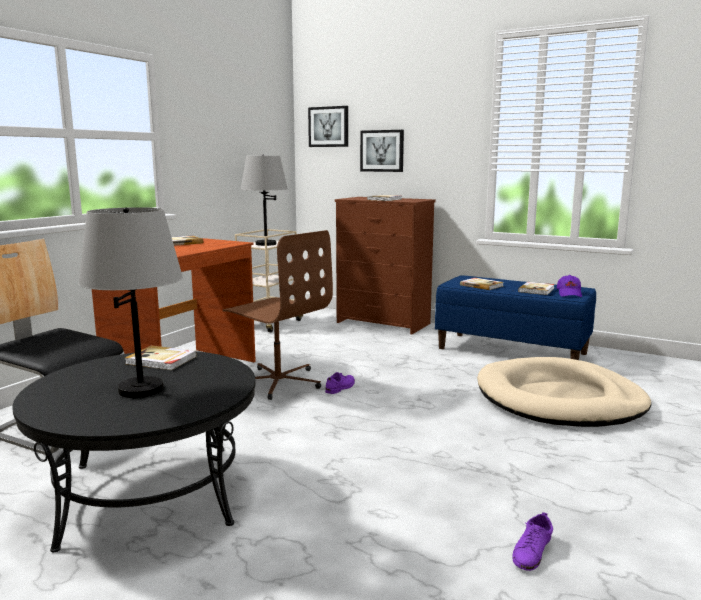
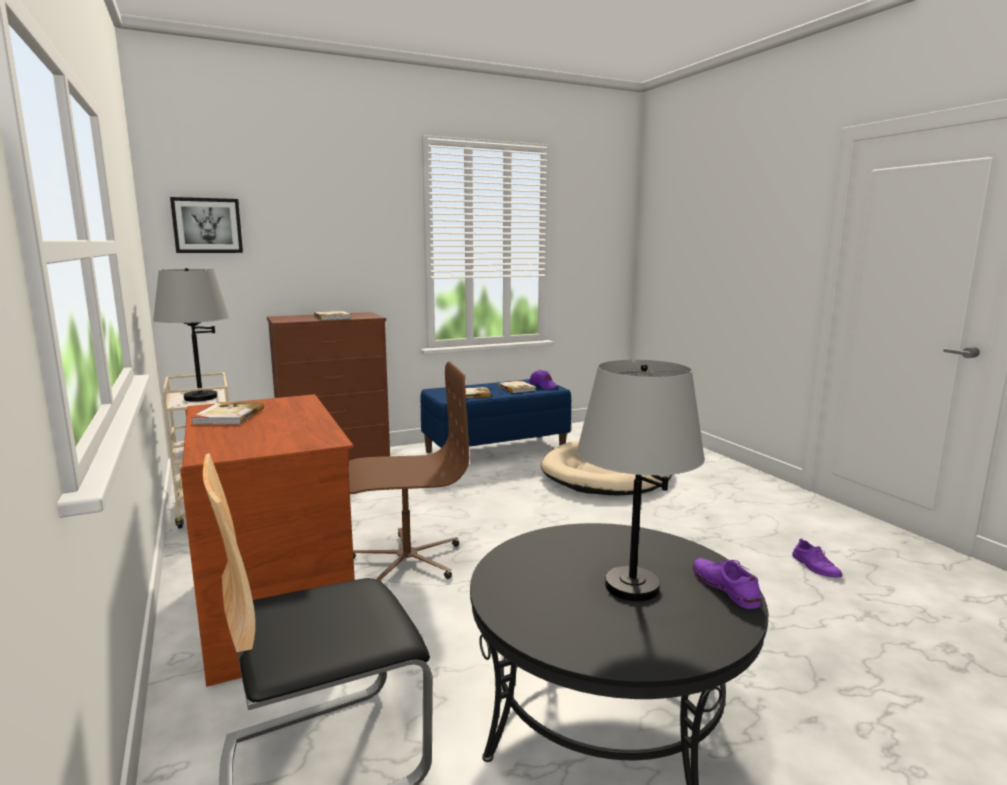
camera: 55 degrees left, 0 degrees up
(161, 360) = (533, 558): book -> none
(340, 387) = (470, 536): purple shoe -> purple shoe (725, 588)
(382, 151) = (295, 258): picture -> none

